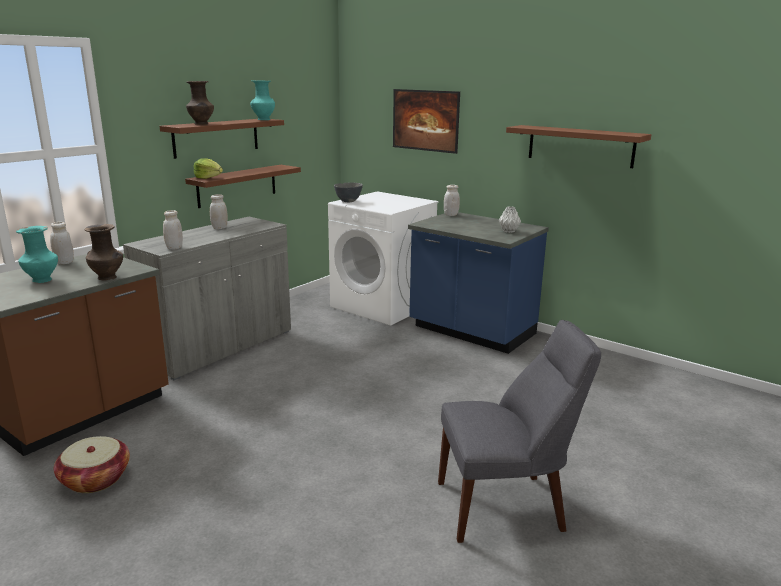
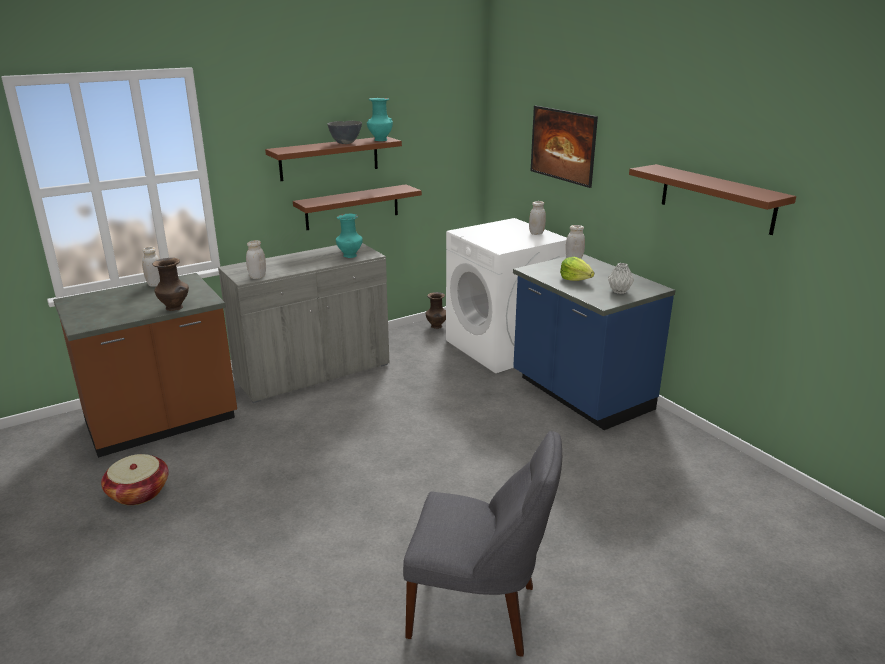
camera: 20 degrees right, 5 degrees up
(42, 280) = (122, 304): turquoise vase -> turquoise vase (350, 256)
(201, 124) = (307, 148): brown vase -> brown vase (436, 326)
(208, 178) = (314, 201): lettuce -> lettuce (575, 279)
(219, 228) = (318, 254): white jar -> white jar (536, 233)
(348, 201) = (468, 231): grey bowl -> grey bowl (345, 143)

